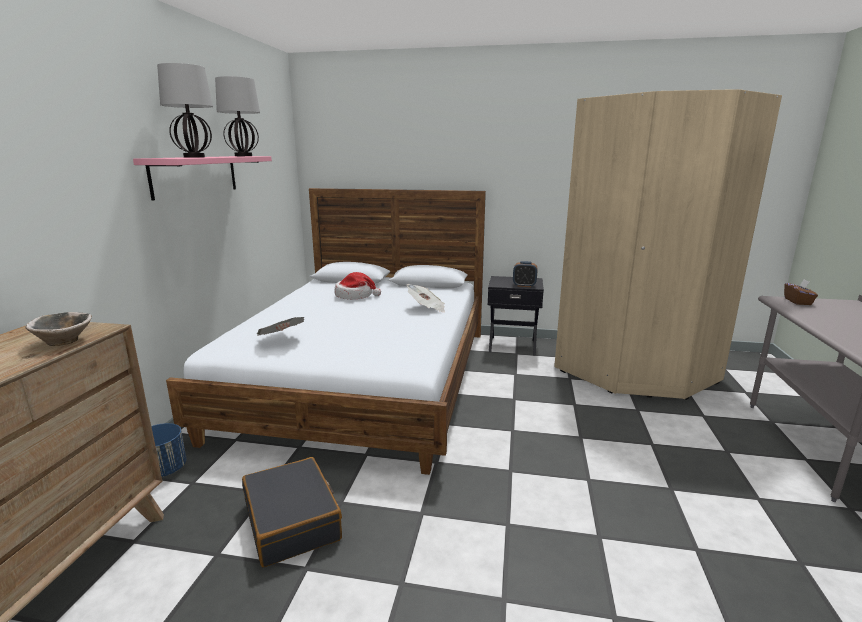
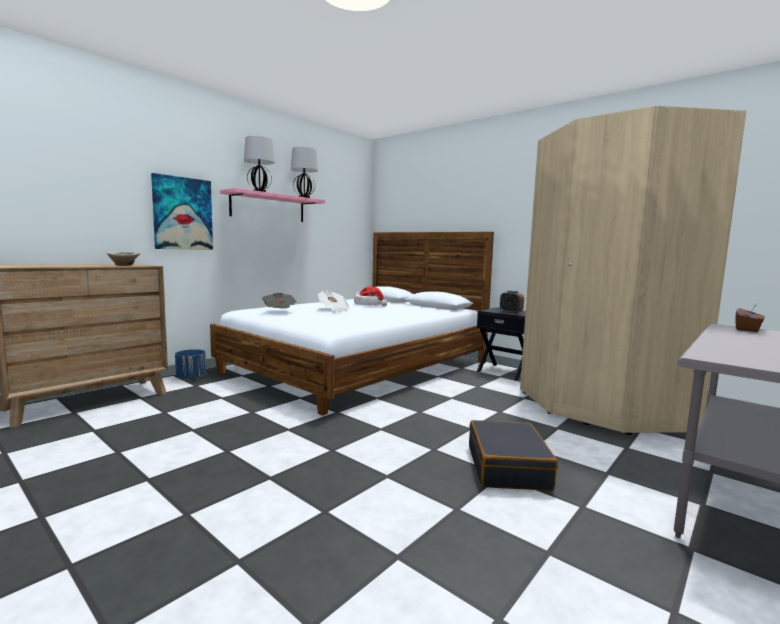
camera: 30 degrees right, 10 degrees down
(88, 211) = (182, 213): none -> picture
(292, 521) = (216, 412): black suitcase -> black suitcase (508, 467)
(427, 308) = (404, 314): newspaper -> newspaper (333, 310)

